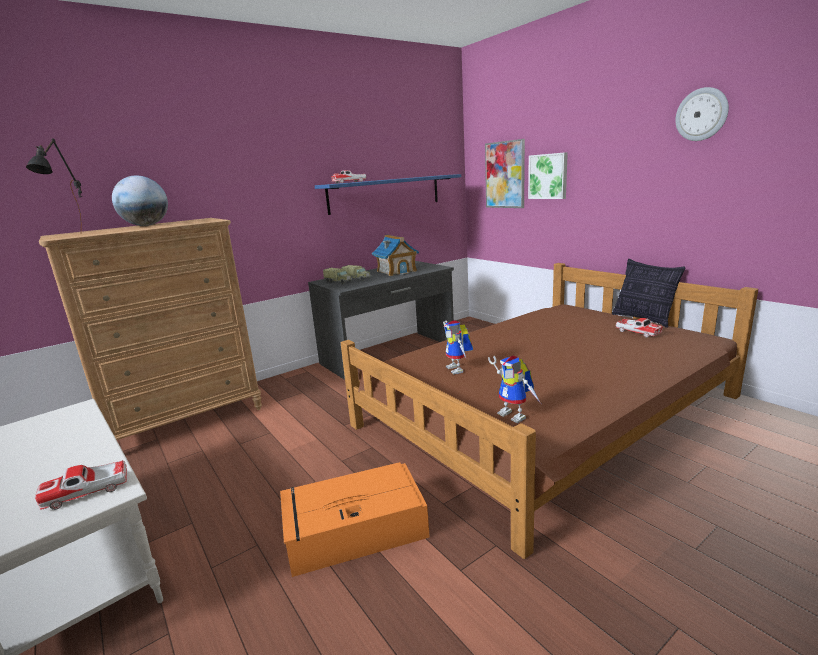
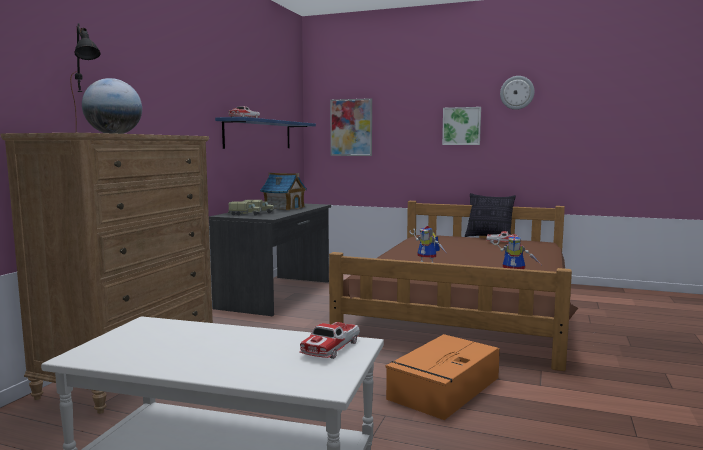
camera: 35 degrees left, 10 degrees down
(548, 176) = (396, 130): picture -> picture (461, 126)

